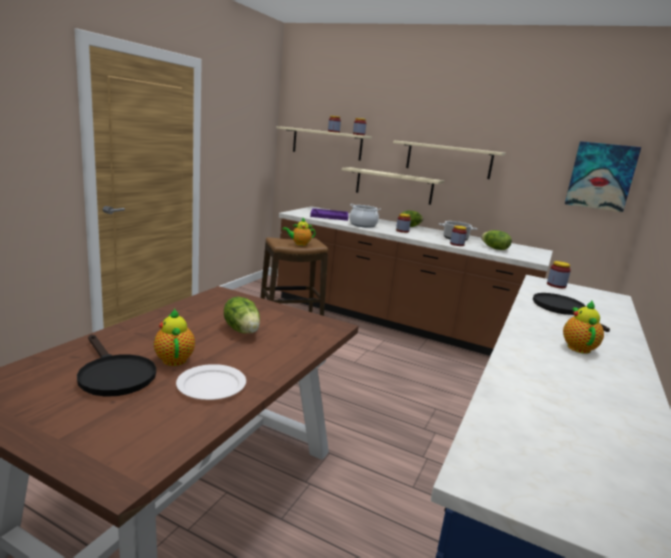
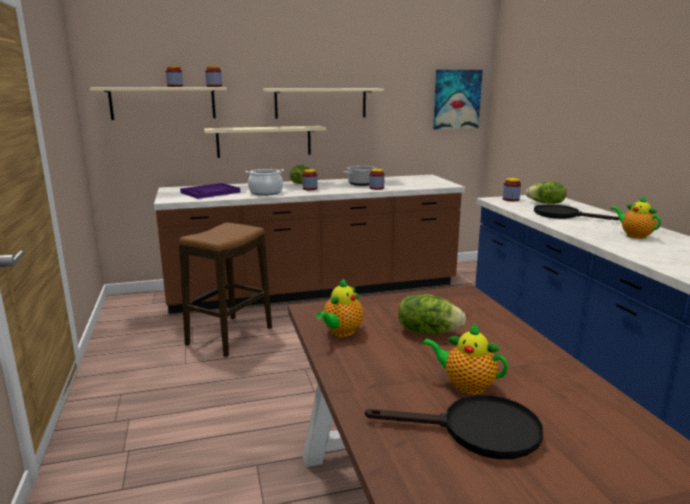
camera: 40 degrees left, 0 degrees up
(212, 385) = (547, 385): white plate -> none
(299, 244) = (230, 233): teapot -> teapot (341, 332)
(494, 248) = (405, 184): lettuce -> lettuce (546, 203)

